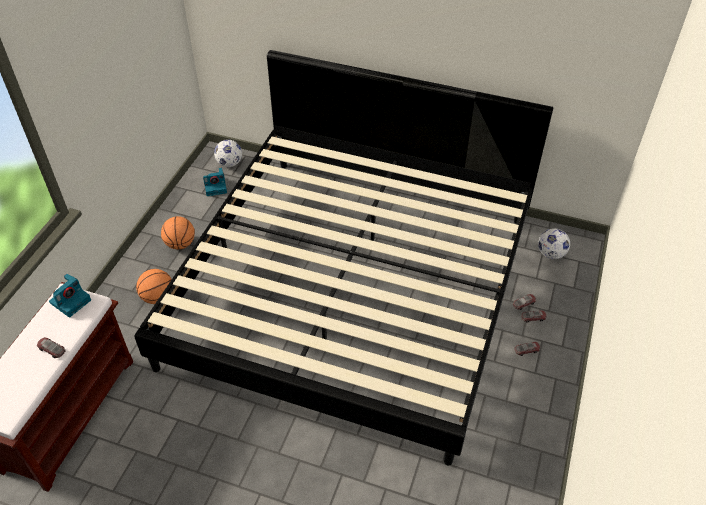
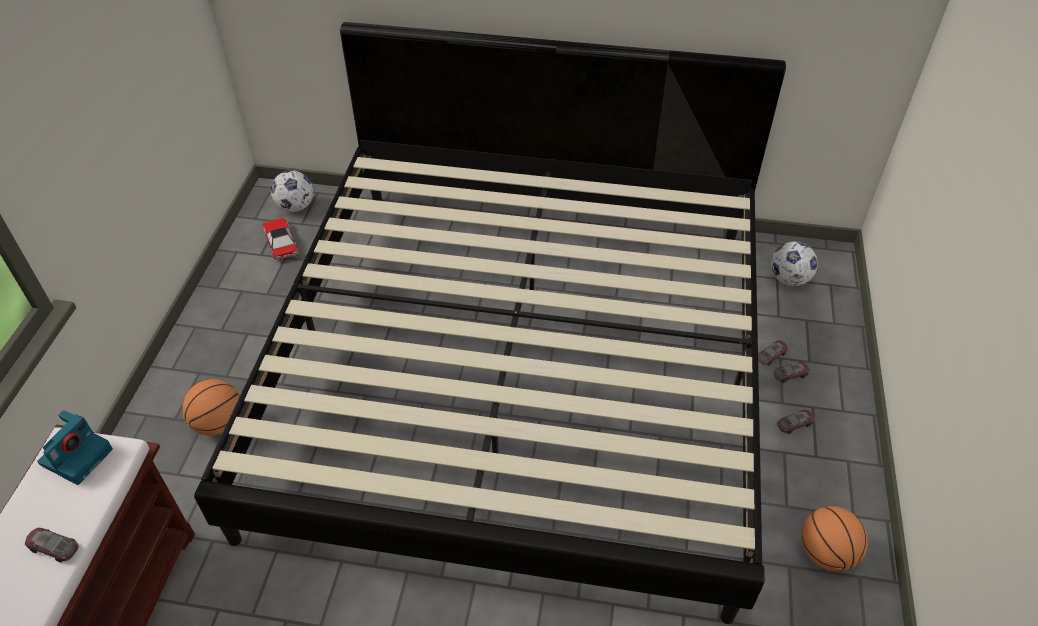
camera: 10 degrees left, 0 degrees up
(180, 244) = (241, 335): basketball -> basketball (826, 553)
(216, 187) = (281, 243): camera -> toy car

